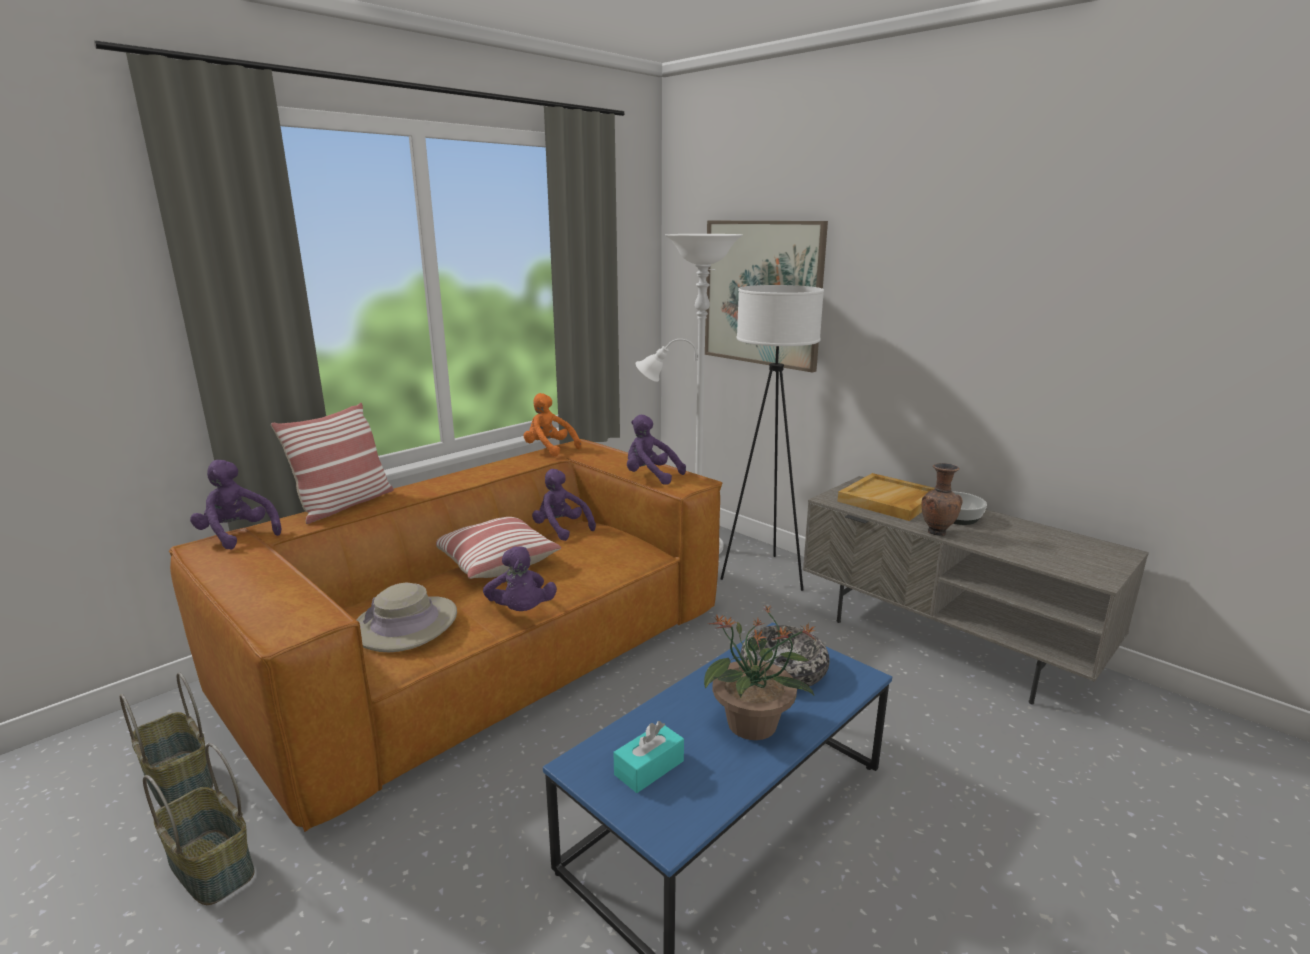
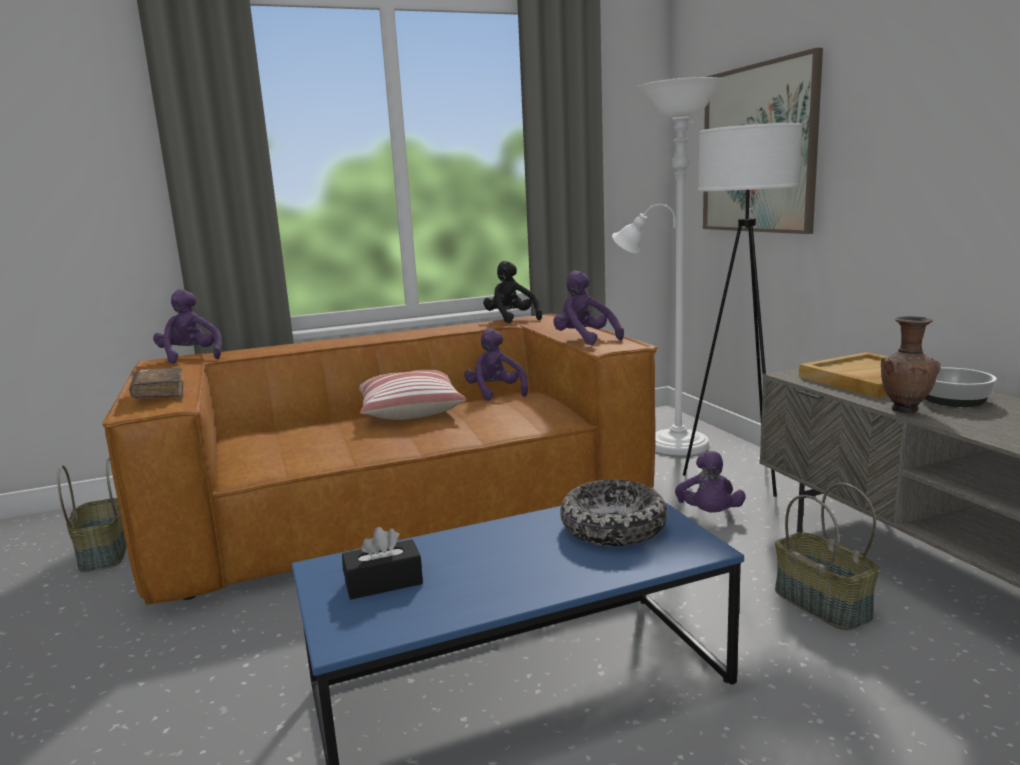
camera: 25 degrees right, 5 degrees down
(209, 867) = (72, 616): basket -> basket (820, 604)
(277, 600) = (159, 393): none -> brown book
(344, 505) = (290, 345): pillow -> none
(406, 624) = (287, 444): beige hat -> none
(521, 611) = (393, 447): purple plush toy -> purple plush toy (709, 514)
(549, 449) = (511, 319): orange plush toy -> black plush toy
(649, 768) = (383, 582): turquoise tissue box -> black tissue box
(753, 724) = (528, 568): potted plant -> none

